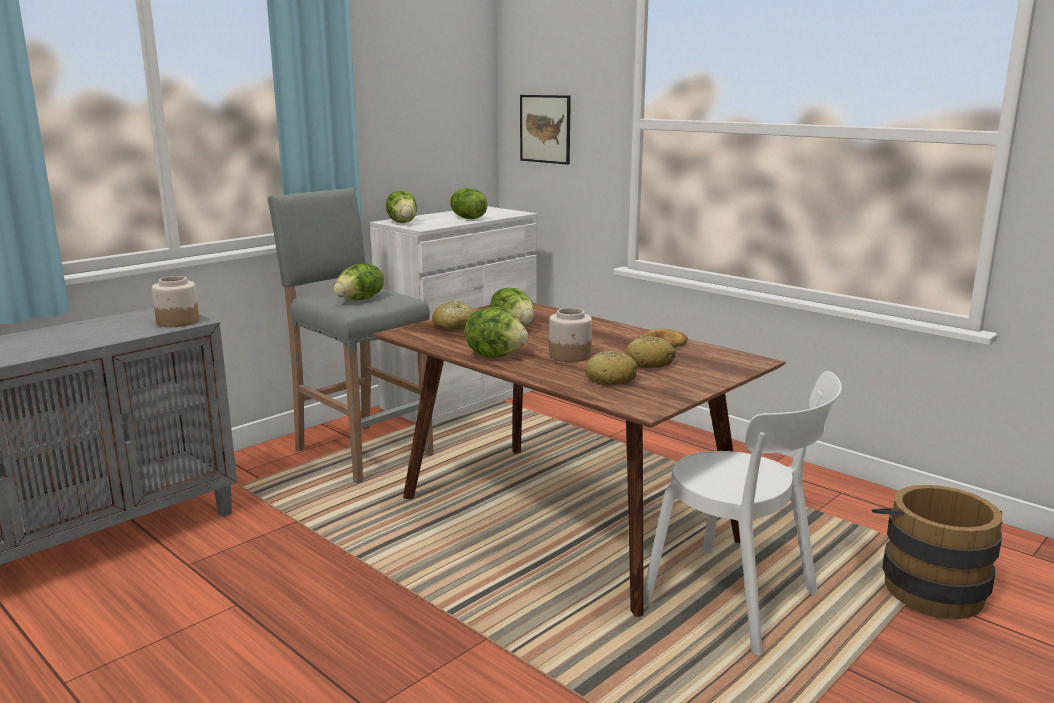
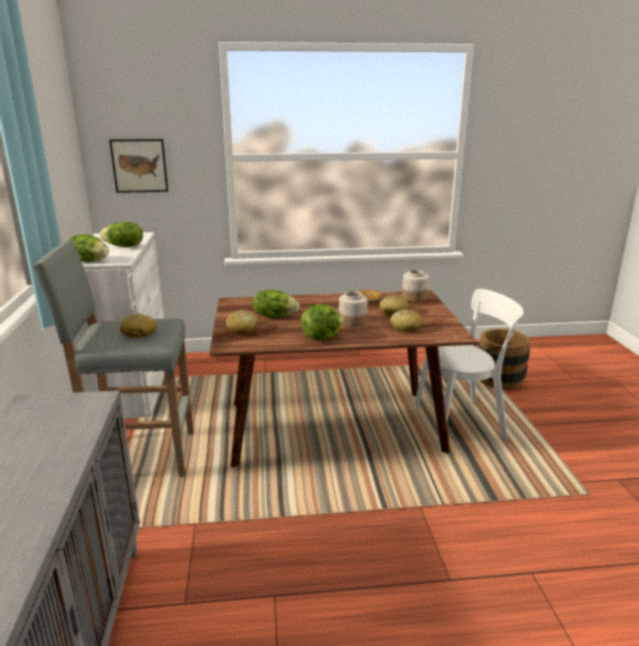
camera: 50 degrees left, 5 degrees up
(177, 322) = (83, 405): jar -> jar (414, 297)
(360, 299) = (139, 333): lettuce -> bread

